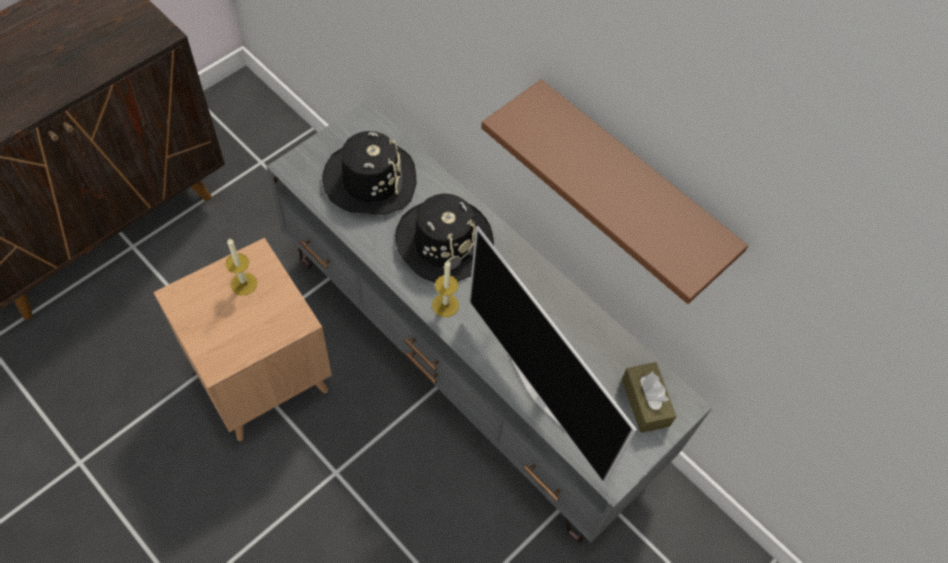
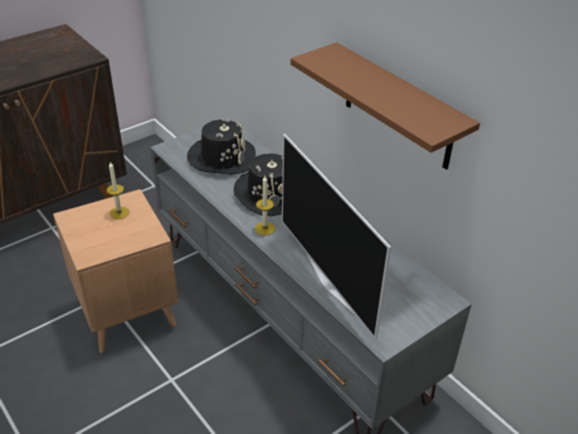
camera: 10 degrees right, 20 degrees down
(645, 402) = (415, 296): brown tissue box -> none

